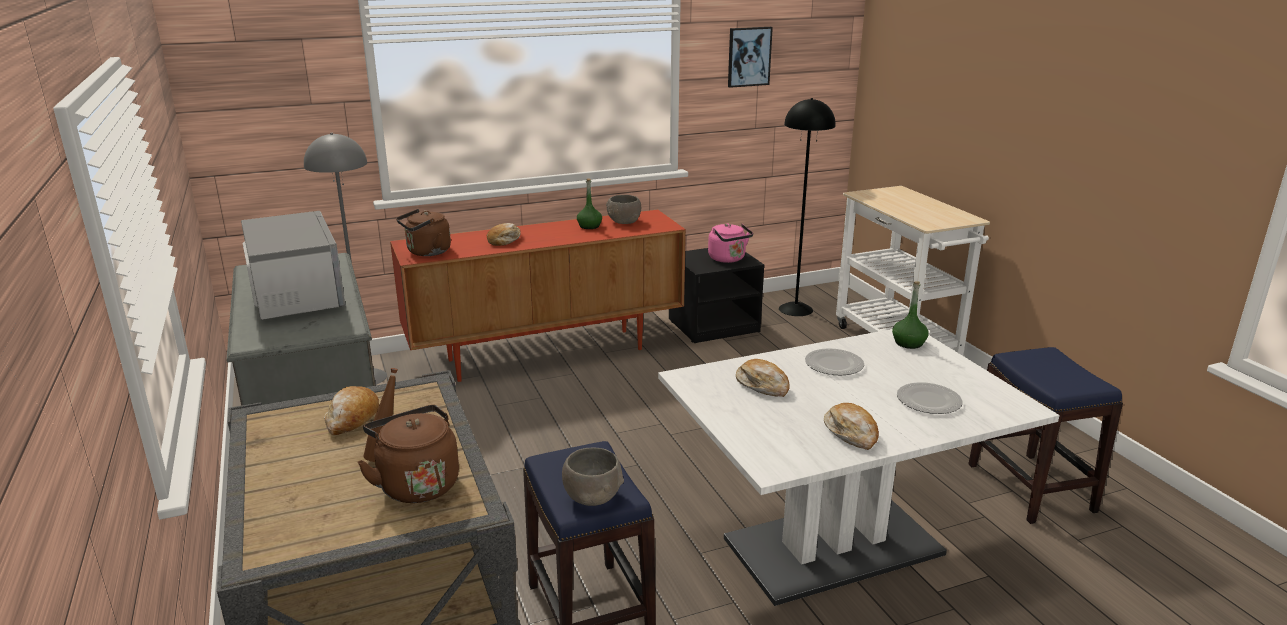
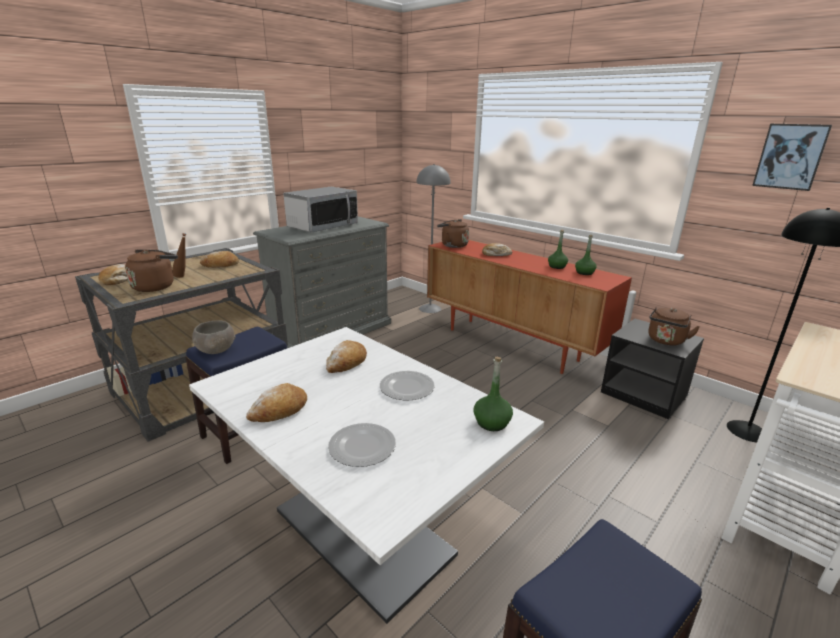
camera: 65 degrees right, 0 degrees up
(325, 527) = (118, 280): none -> bread
(623, 221) = (584, 273): grey bowl -> green bottle
(728, 259) = (666, 341): pink kettle -> brown kettle

